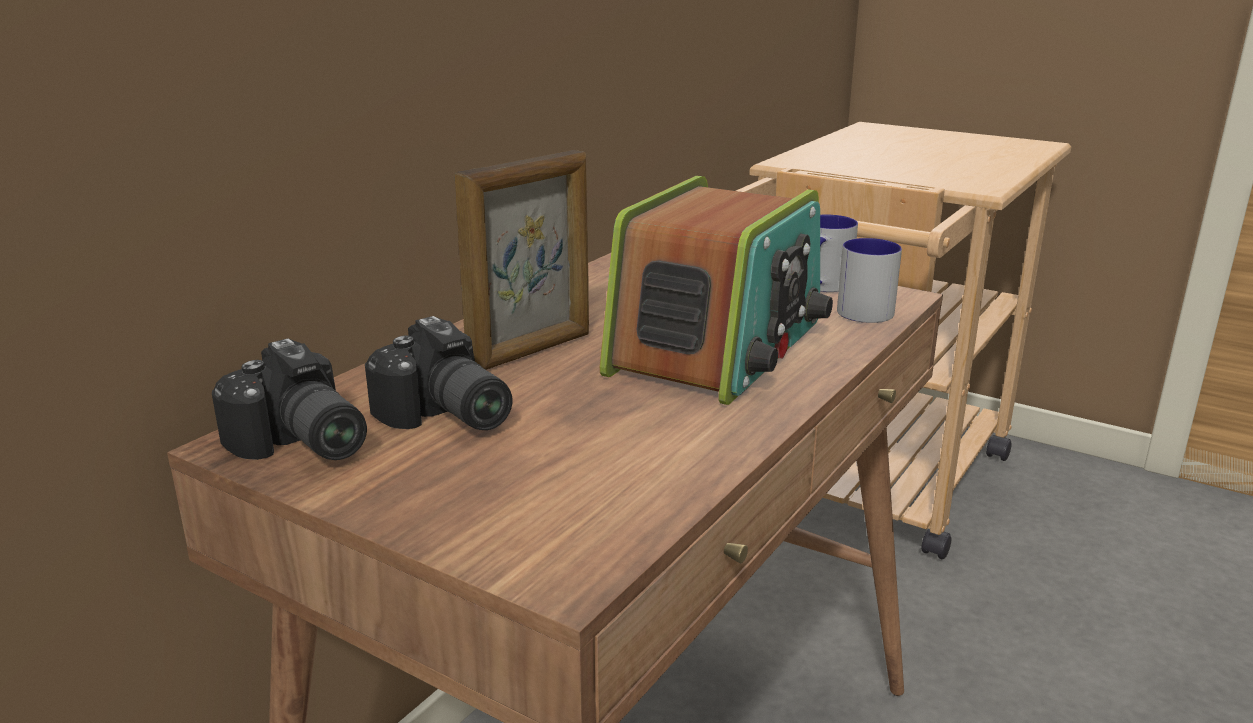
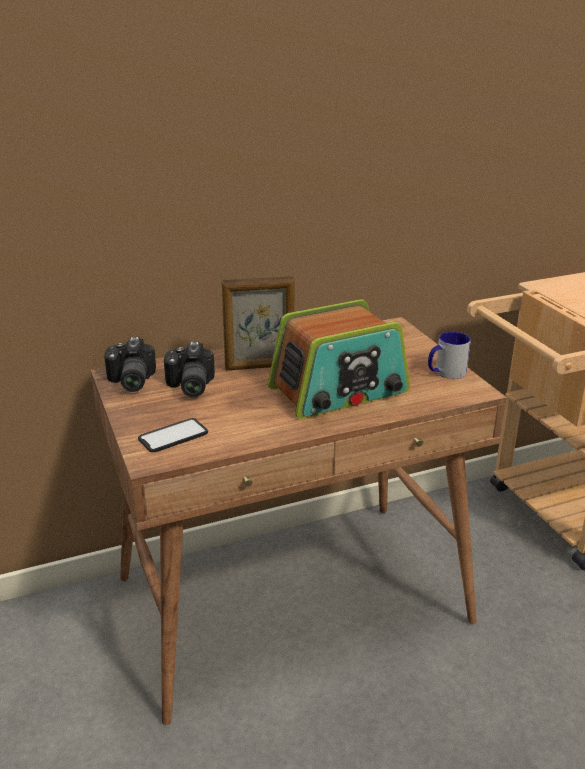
camera: 35 degrees right, 5 degrees up
(546, 511) = (173, 436): none -> phone
(865, 308) = (446, 392): mug -> none

